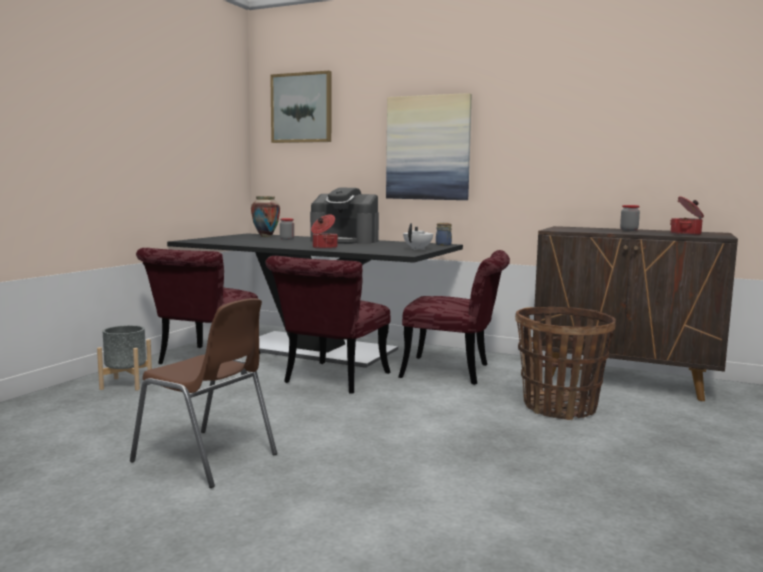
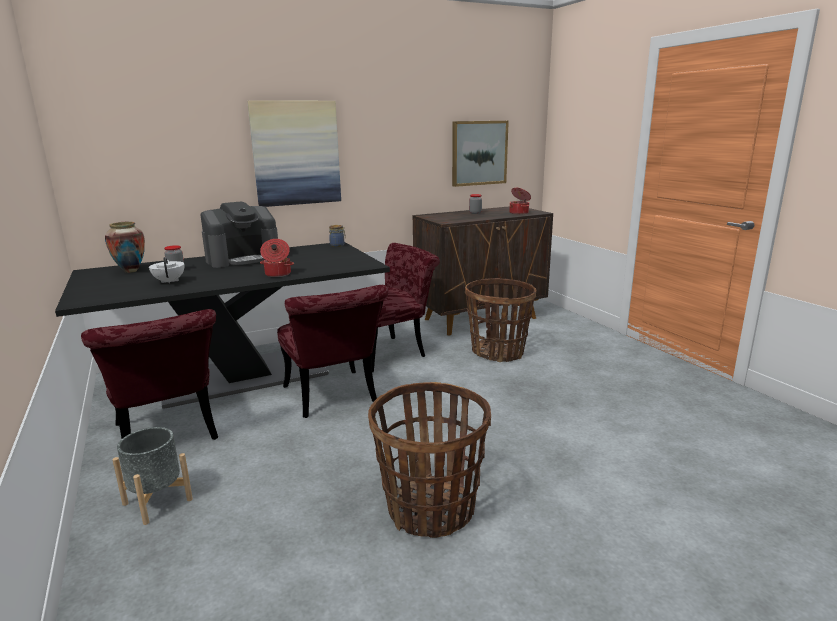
camera: 50 degrees left, 10 degrees up
(207, 458) = (431, 510): brown chair -> basket
(302, 108) = (128, 108): picture -> picture (479, 153)
(418, 249) = (348, 256): white teapot -> white teapot (169, 281)

